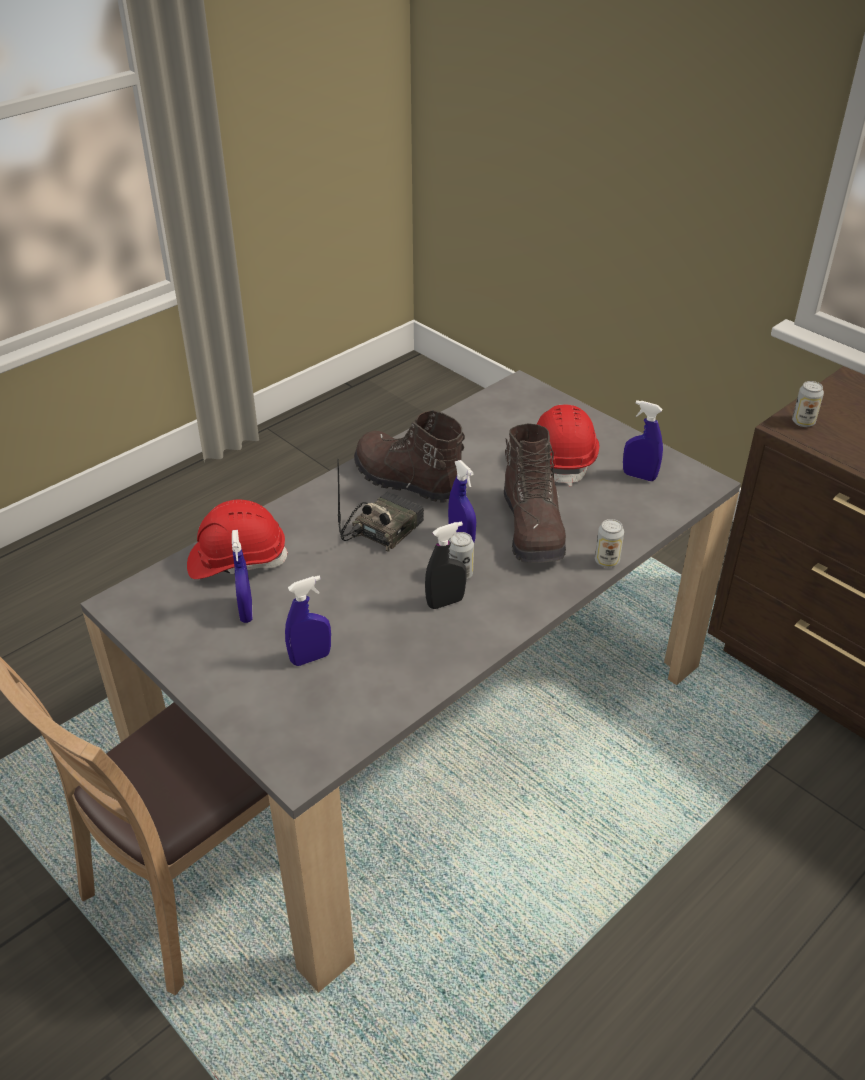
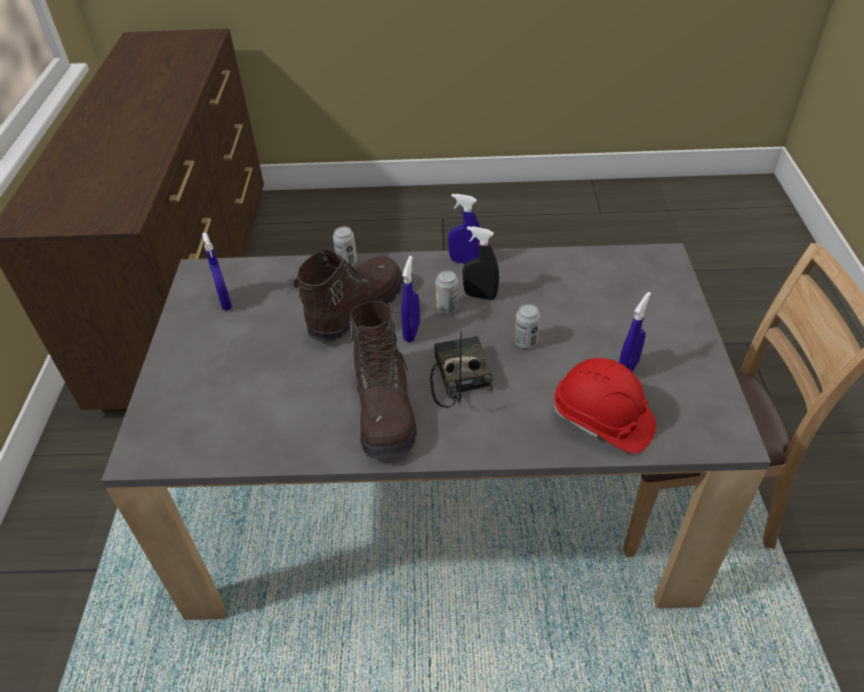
camera: 135 degrees left, 5 degrees up
(310, 658) = (606, 310): blue spray bottle -> blue spray bottle (465, 262)
(381, 528) = (458, 377): radio -> radio turned 90 degrees clockwise
(562, 459) = (245, 350): red hard hat -> none
(803, 422) = (109, 217): can -> can (526, 342)

